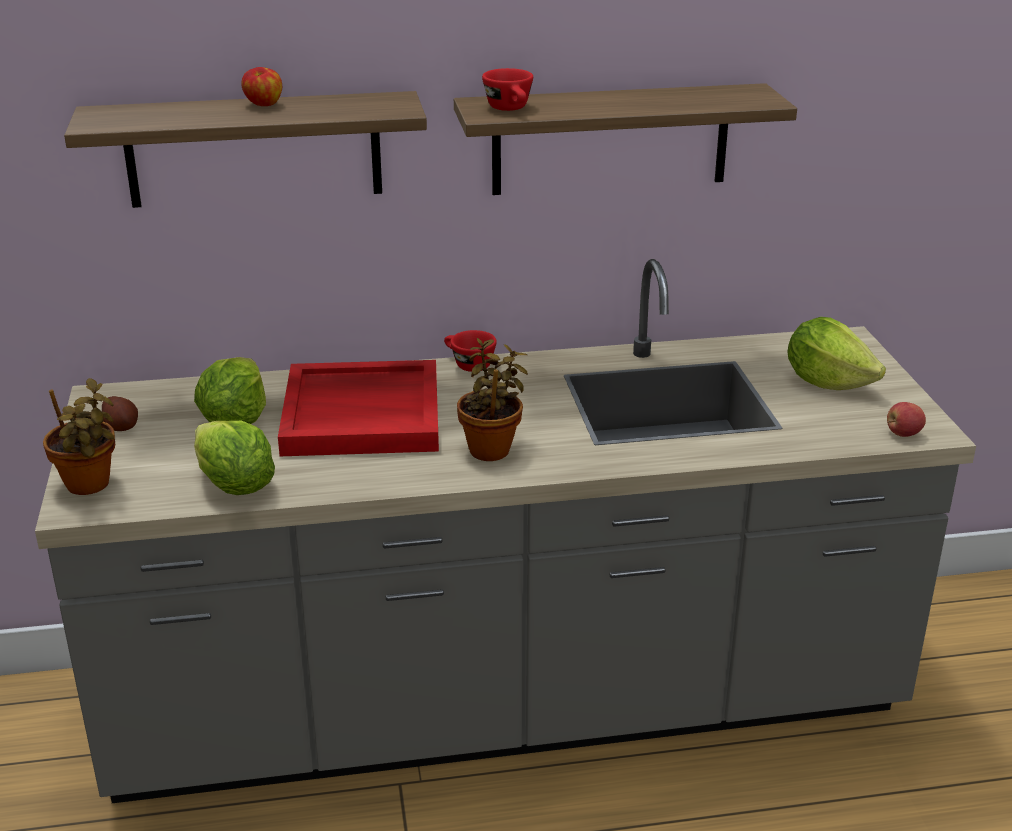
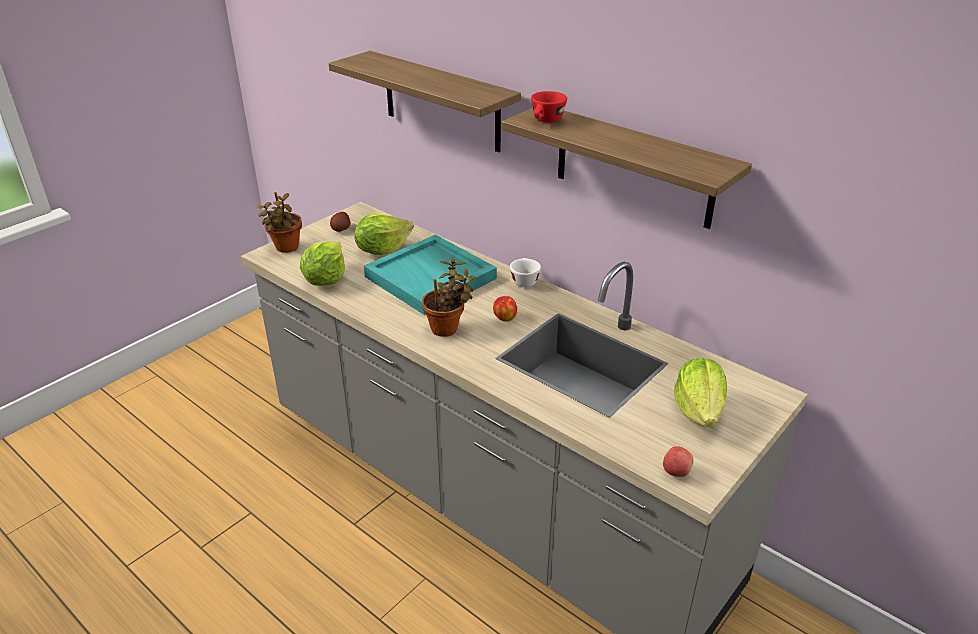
camera: 50 degrees right, 5 degrees up
(263, 105) = (433, 75): apple -> apple (504, 318)
(363, 414) = (432, 277): red tray -> turquoise tray
(468, 364) = (524, 280): red cup -> white cup

